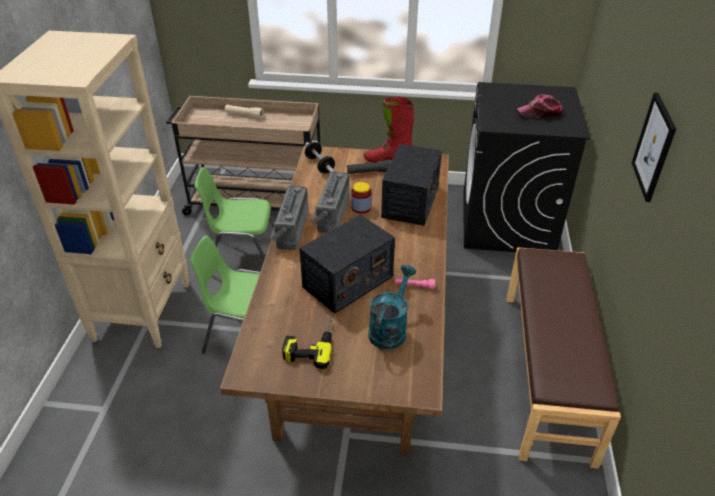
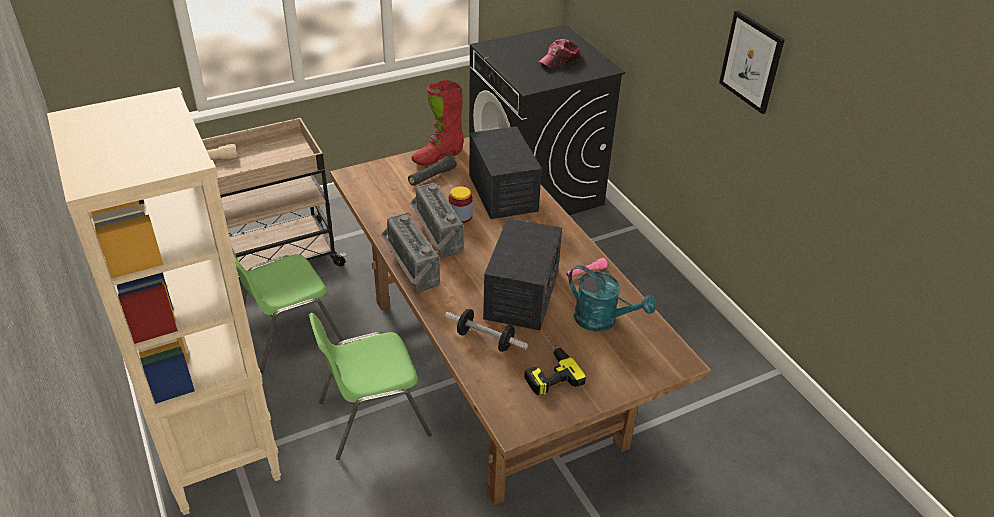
camera: 35 degrees left, 0 degrees up
(320, 165) = (371, 187): dumbbell -> dumbbell (485, 340)
(390, 328) = (602, 320): turquoise watering can -> turquoise watering can turned 135 degrees clockwise
(548, 373) = (682, 317): brown bench -> none

